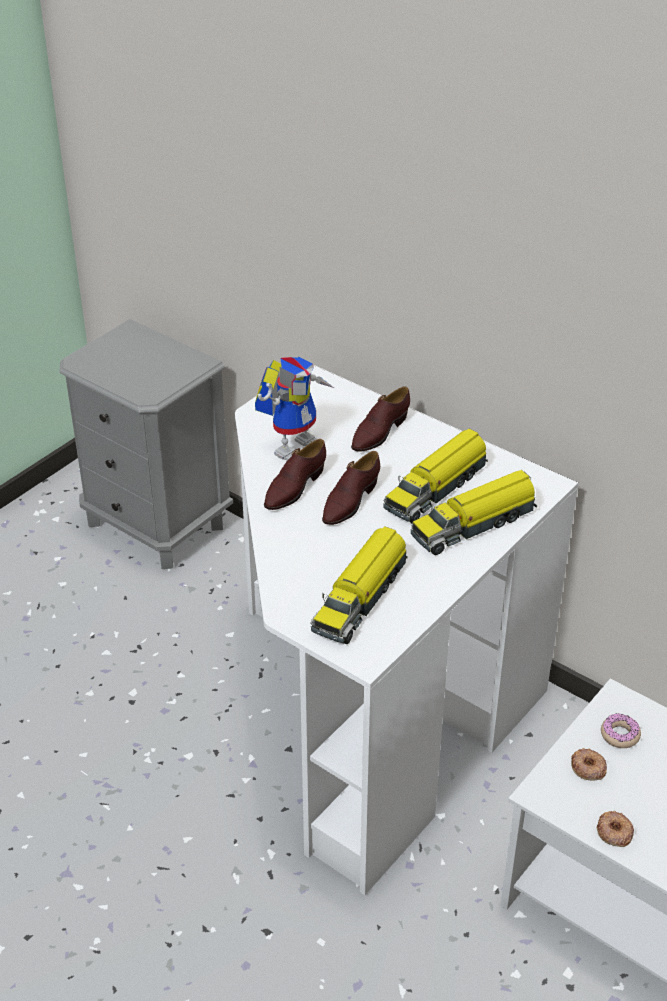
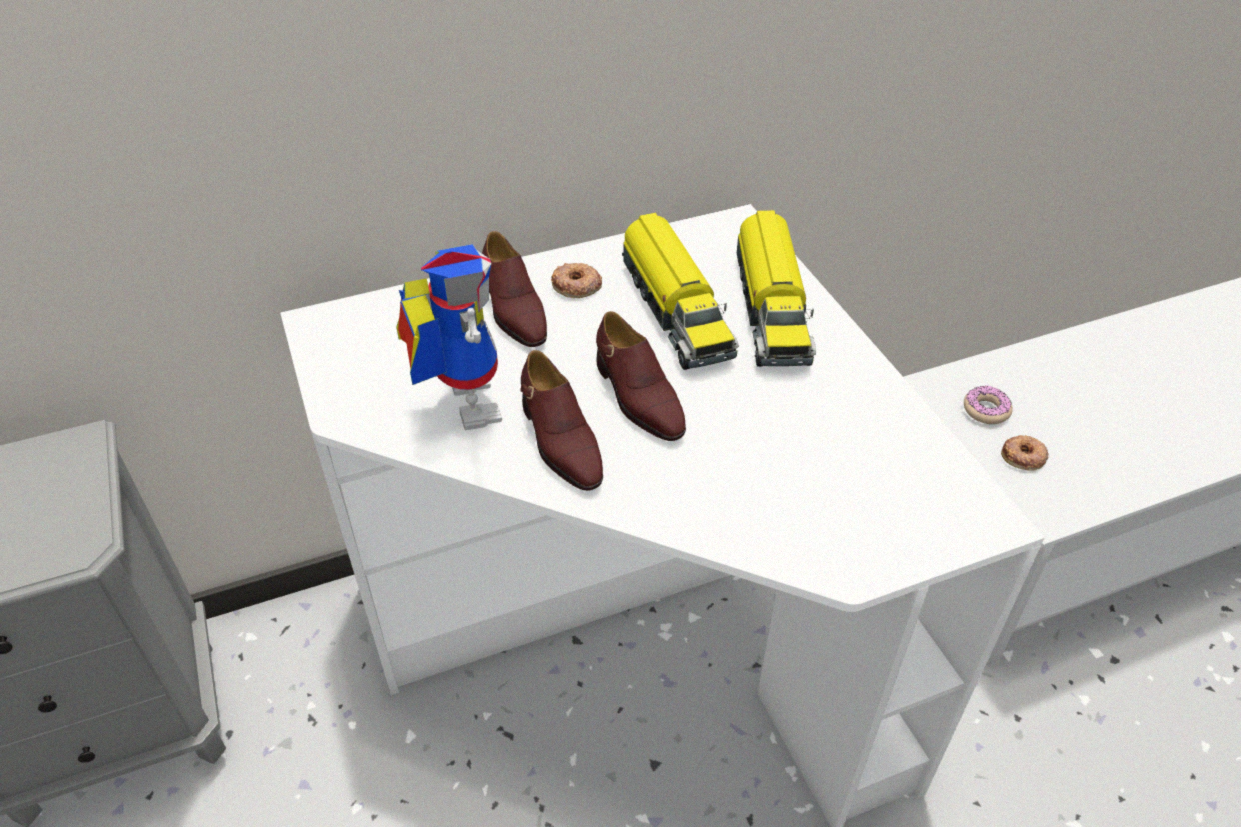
camera: 60 degrees left, 5 degrees up
(361, 597) = (855, 471): toy truck -> none
(614, 832) = (1125, 481): donut -> donut (576, 285)

